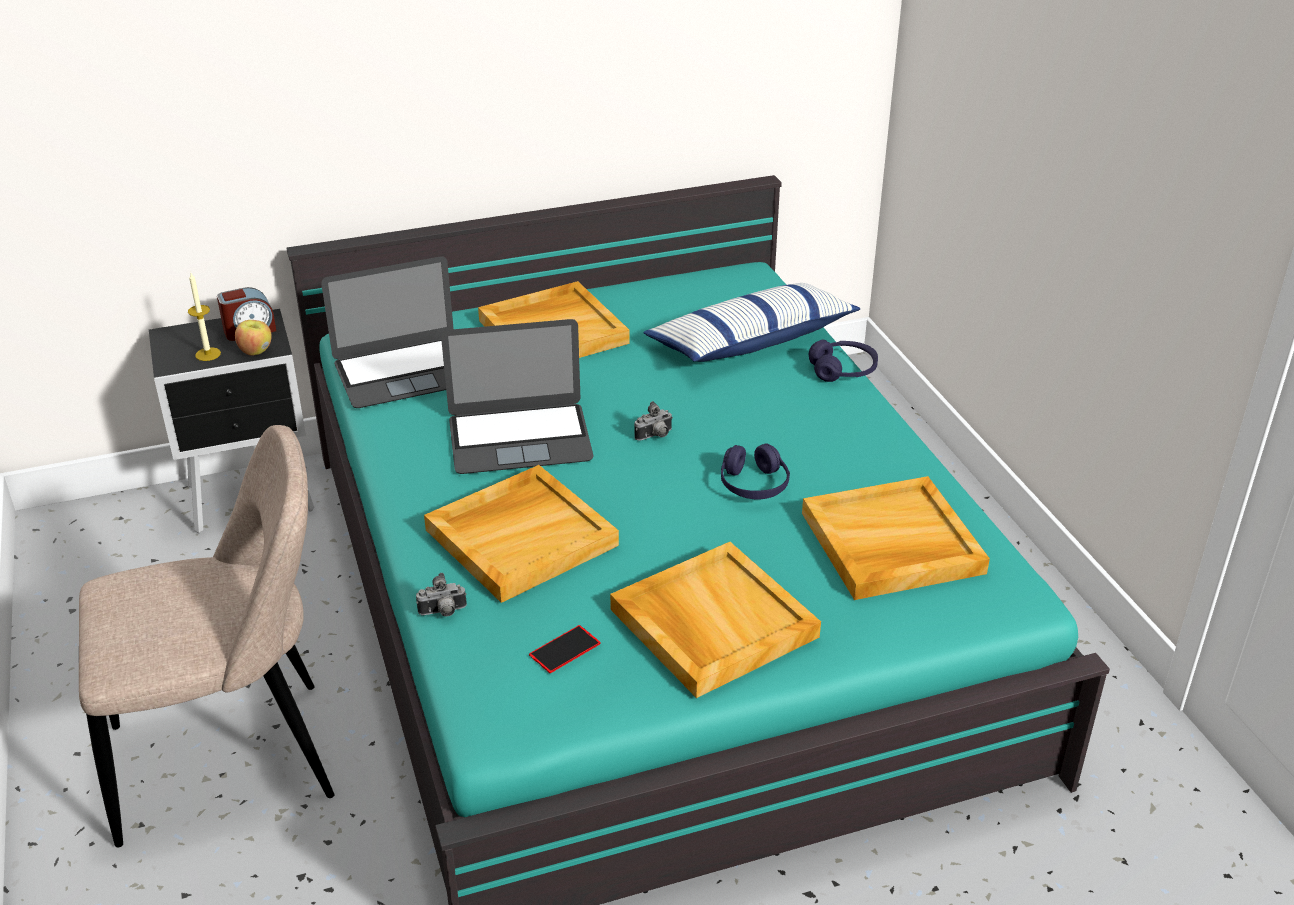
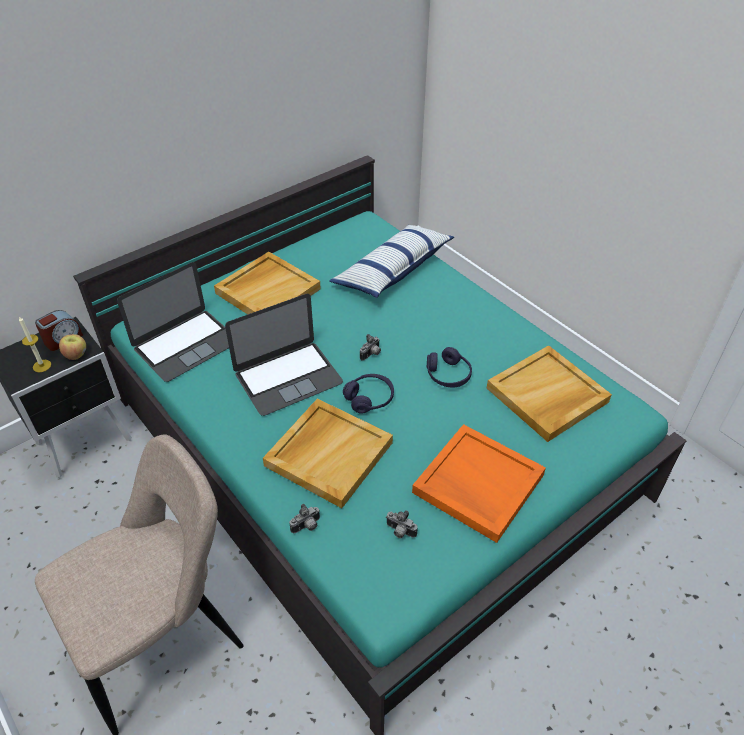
camera: 20 degrees left, 10 degrees up
(565, 649) = (400, 532): phone -> camera
(711, 623) = (477, 484): beige tray -> orange tray
(843, 370) = (456, 279): purple headphones -> purple headphones (369, 398)

